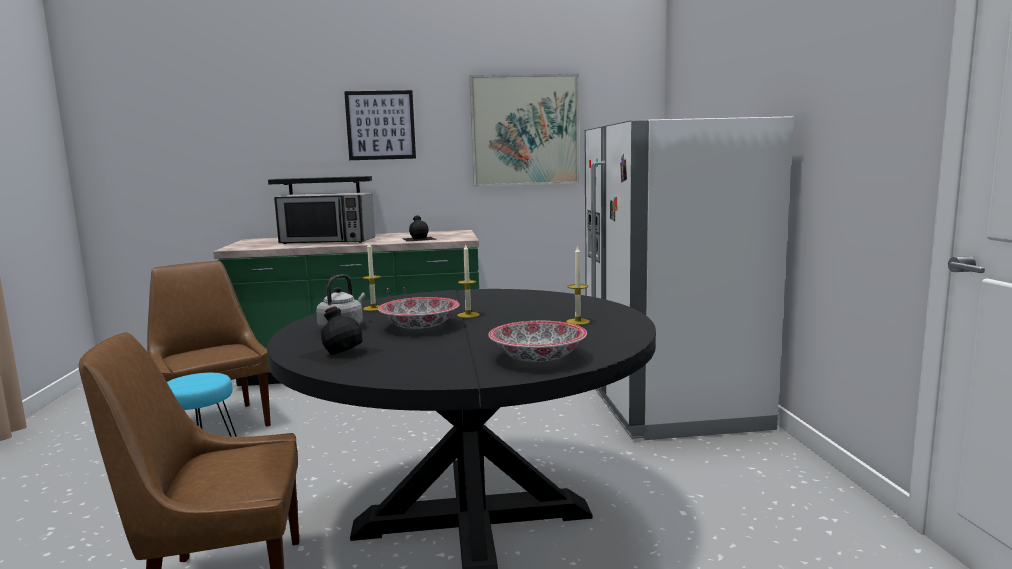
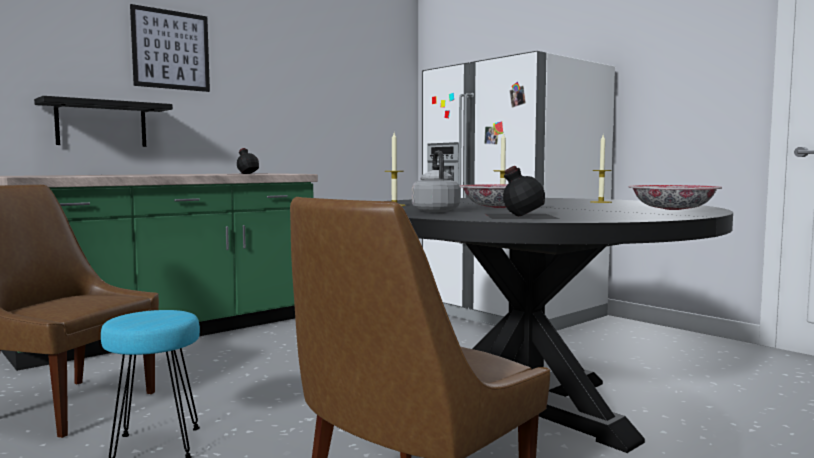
camera: 35 degrees left, 5 degrees down
(328, 241) = (139, 174): microwave -> none
(525, 130) = (313, 75): picture -> none

